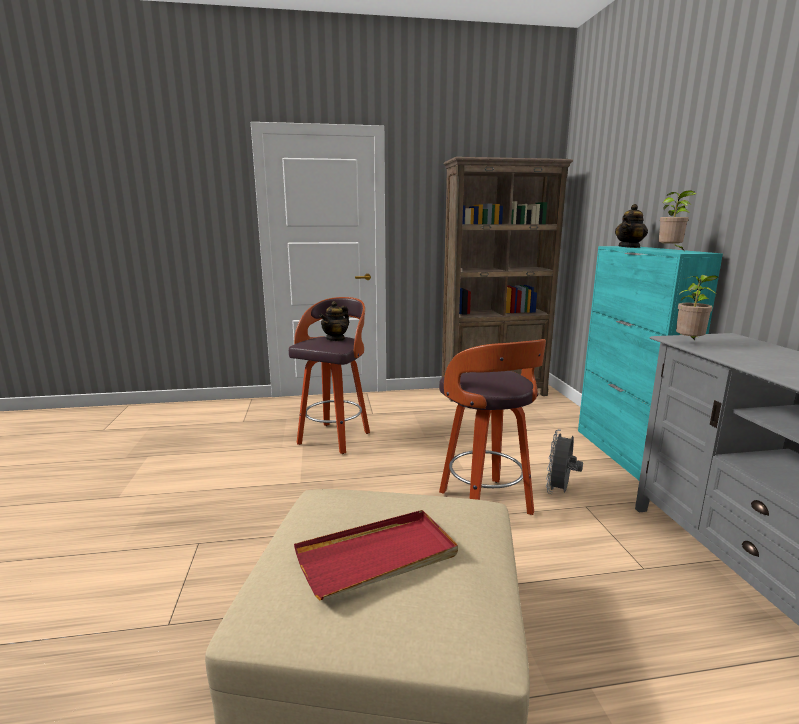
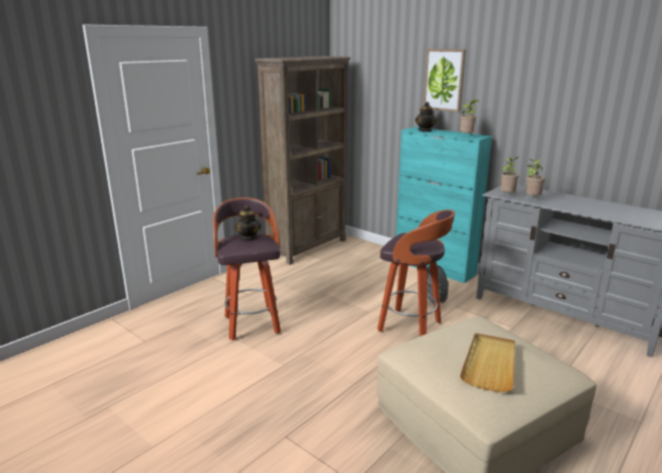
camera: 40 degrees left, 5 degrees up
(378, 557) = (490, 364): red tray -> beige tray
(671, 172) = (444, 80): none -> picture
(728, 353) = (531, 199): none -> potted plant

